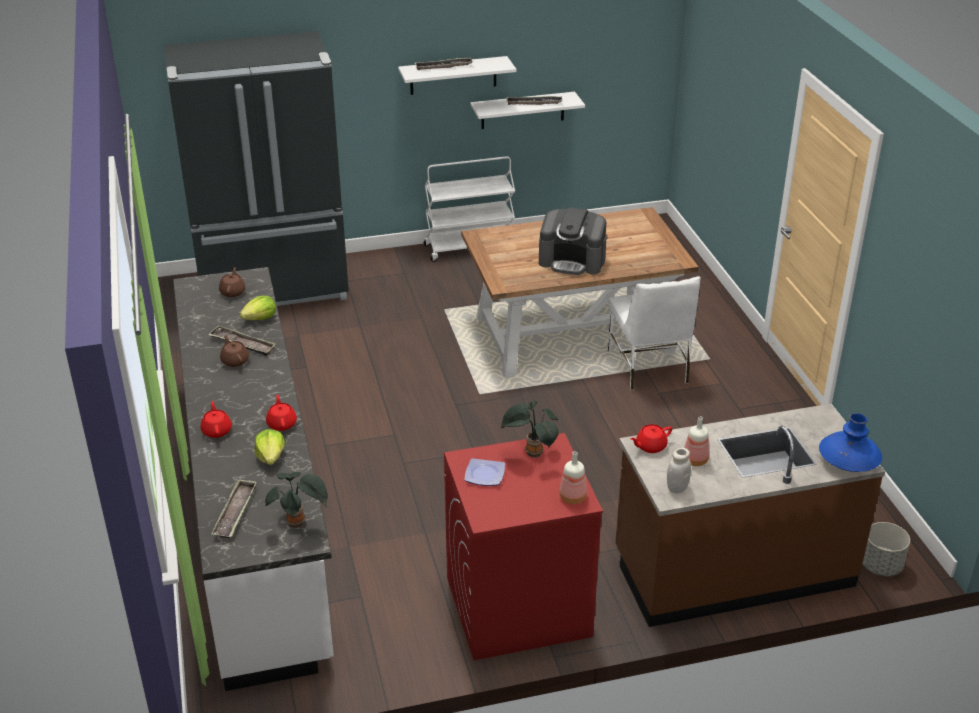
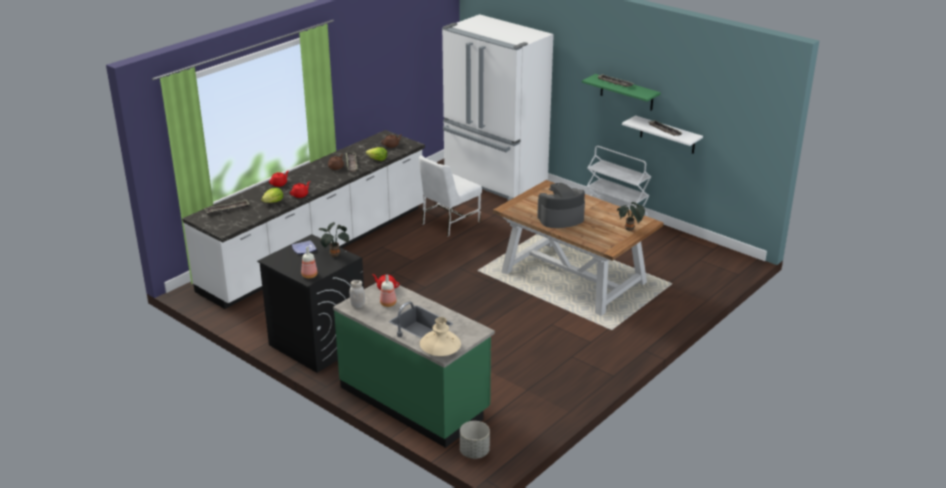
camera: 55 degrees right, 5 degrees down
(274, 288) = (494, 180): black fridge -> white fridge
(298, 523) = (233, 224): potted plant -> potted plant (630, 229)
(453, 75) = (626, 92): white shelf -> green shelf
(517, 607) = (317, 343): red washing machine -> black washing machine
(572, 261) = (560, 219): coffee machine -> coffee machine turned 90 degrees clockwise
(649, 367) = (573, 312): white chair -> white chair (449, 222)
(732, 569) = (415, 399): brown counter -> green counter
(848, 461) = (440, 350): blue vase -> beige vase

